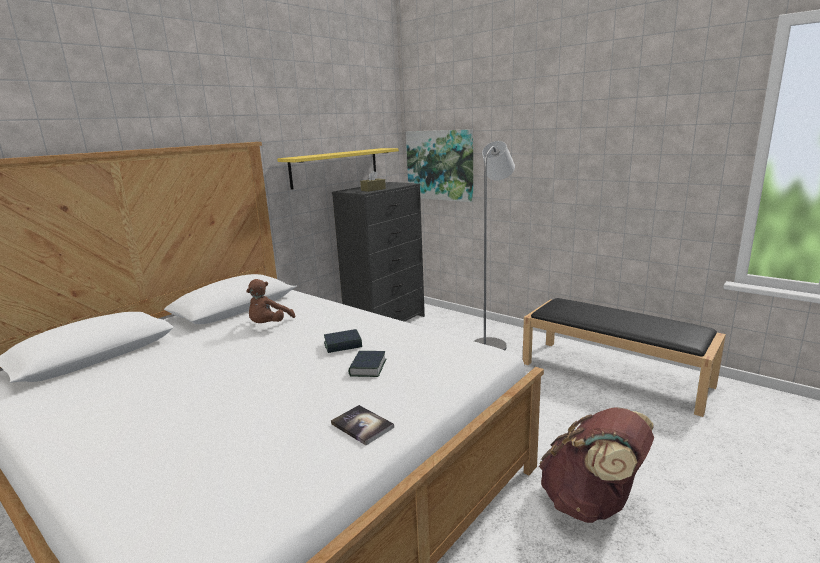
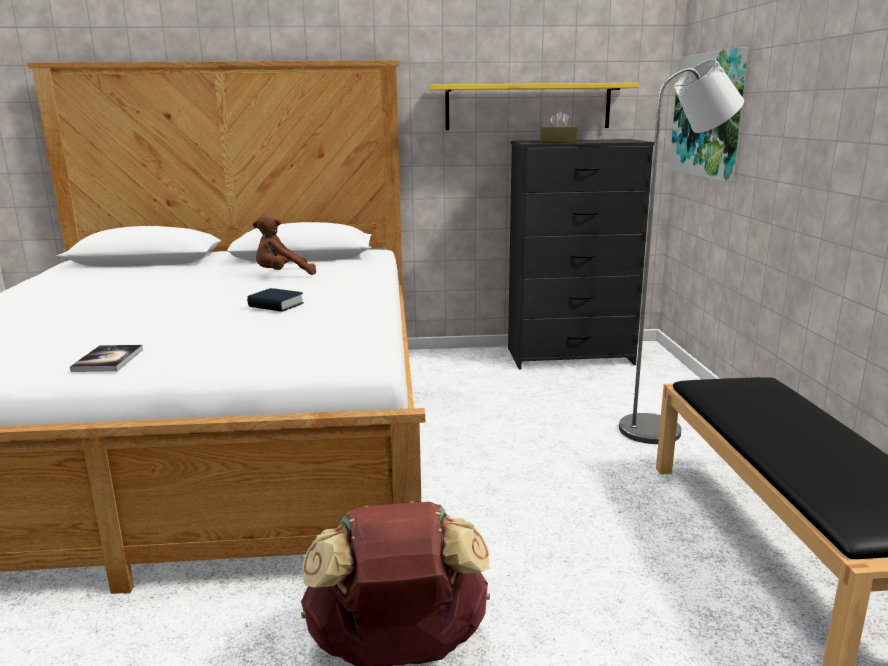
camera: 45 degrees right, 0 degrees up
(368, 368) = (238, 328): book -> none

